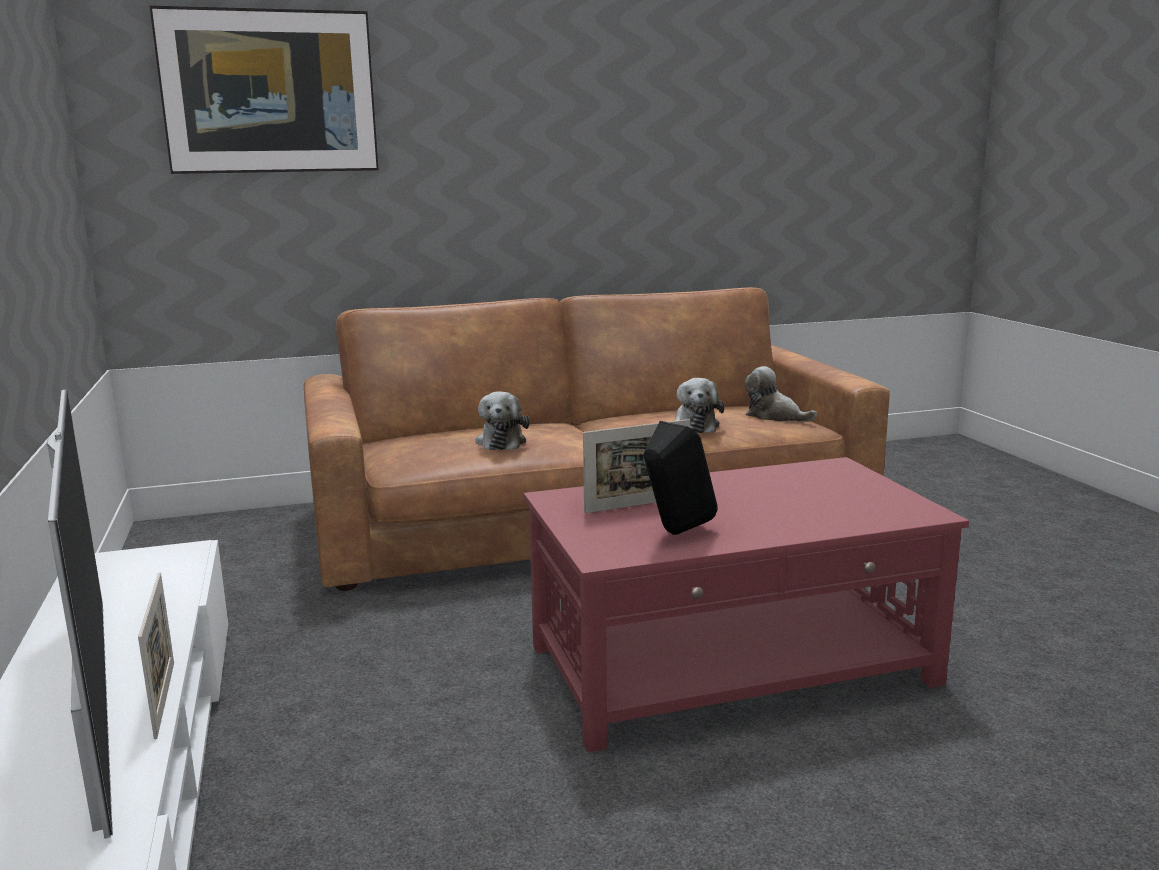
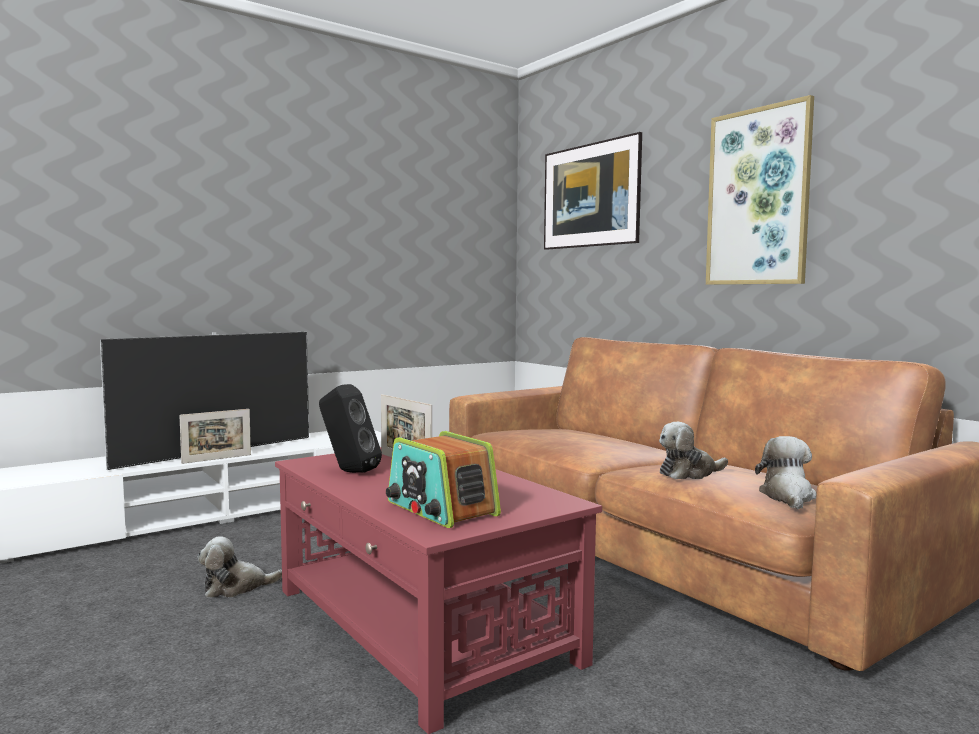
camera: 70 degrees right, 10 degrees down
(501, 441) = (561, 438): plush toy -> plush toy (236, 587)
(549, 125) = (758, 197): none -> picture
(852, 506) = (441, 509): none -> radio

